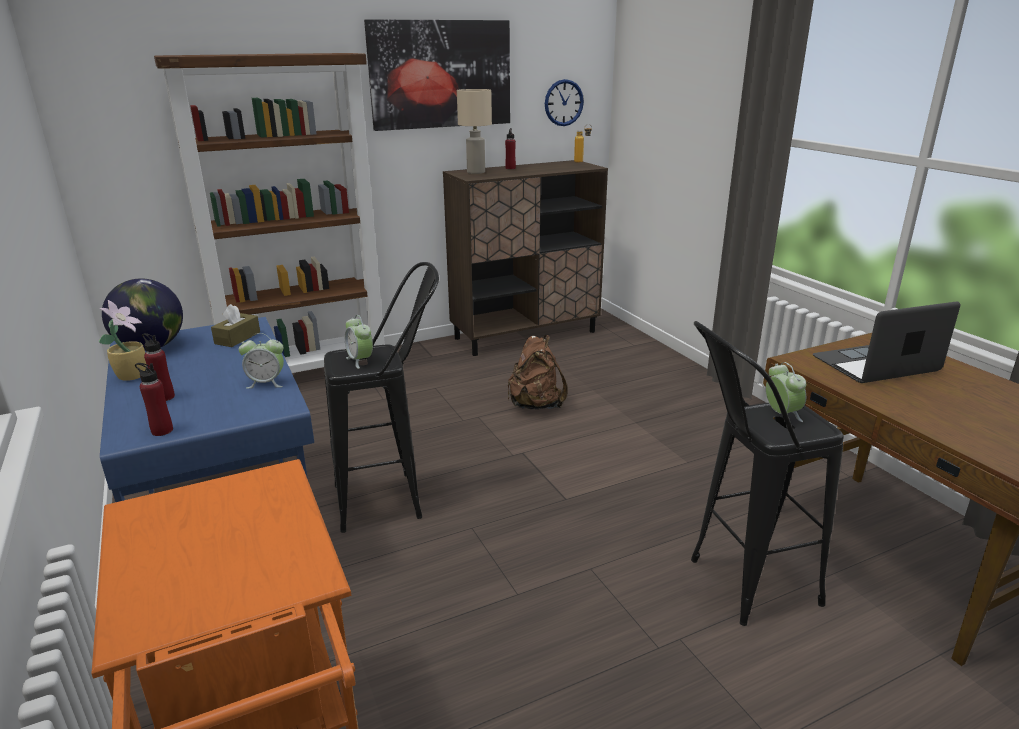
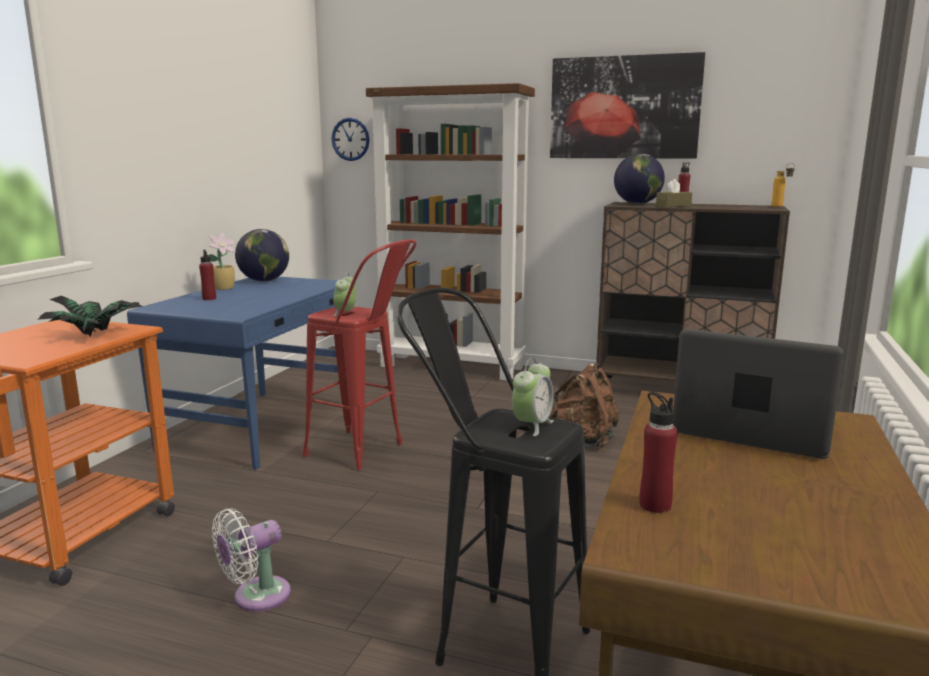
camera: 45 degrees right, 10 degrees down
(162, 431) = (170, 309): red bottle -> red bottle (655, 505)
(237, 338) = (310, 286): brown tissue box -> brown tissue box (673, 206)
(263, 505) = (96, 335): none -> potted plant
(266, 383) = (262, 305): alarm clock -> none
(394, 499) = (366, 453): black stool -> red stool
(476, 172) = (637, 203): beige table lamp -> globe
(558, 675) = (256, 597): none -> white fan
(563, 103) = (773, 140): wall clock -> wall clock (350, 139)

